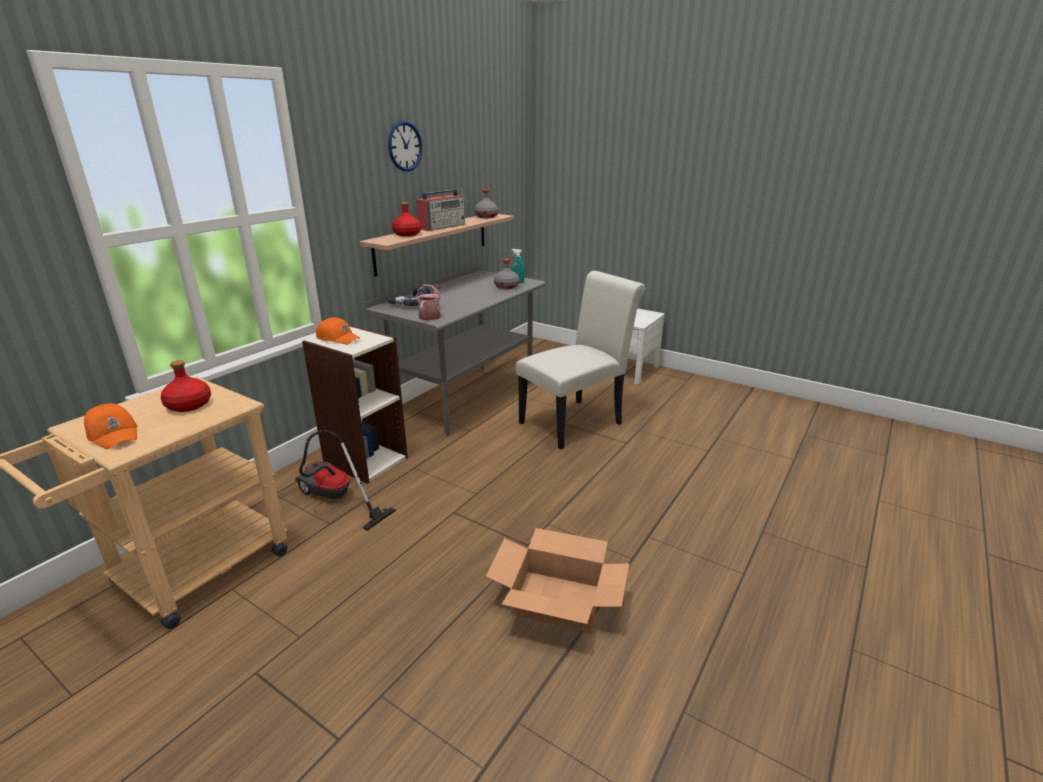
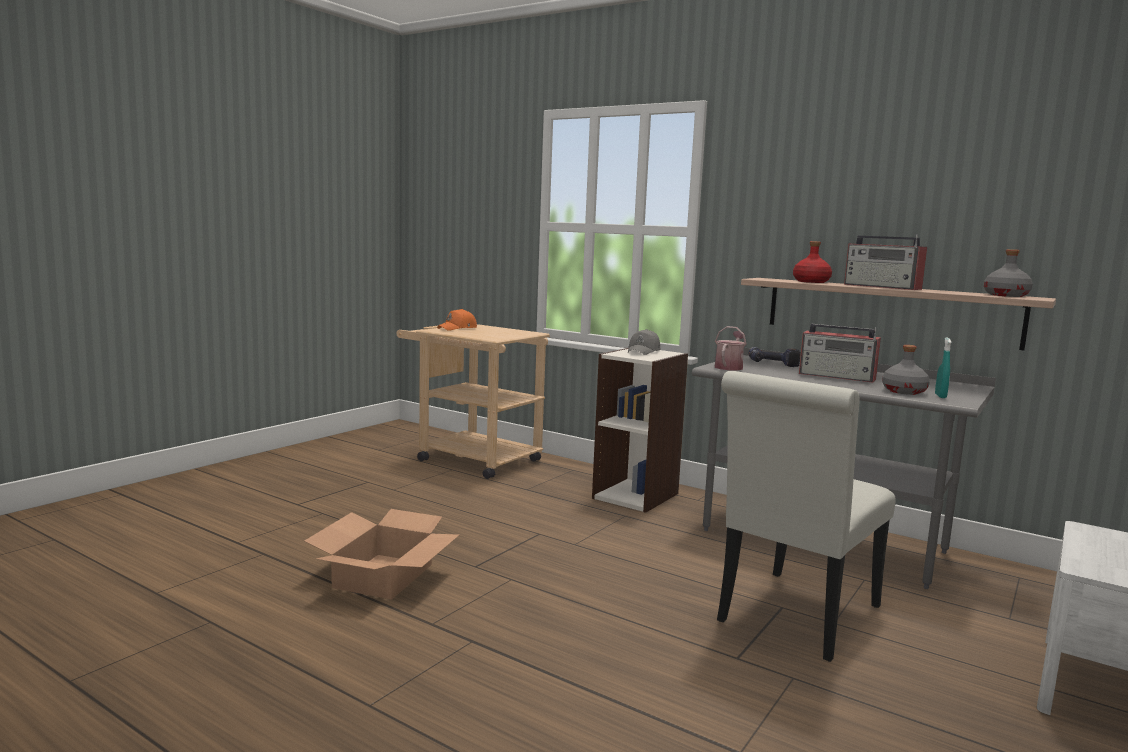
camera: 90 degrees right, 15 degrees down
(188, 405) = (495, 333): red bottle -> none
(334, 499) = (563, 488): vacuum cleaner -> none
(338, 338) = (644, 351): orange cap -> grey cap
(405, 146) = (859, 176): wall clock -> none
(430, 315) = (729, 367): watering can -> watering can turned 75 degrees counterclockwise
(462, 294) = (838, 376): none -> radio
(576, 421) = (794, 618): white chair -> white chair turned 75 degrees clockwise

